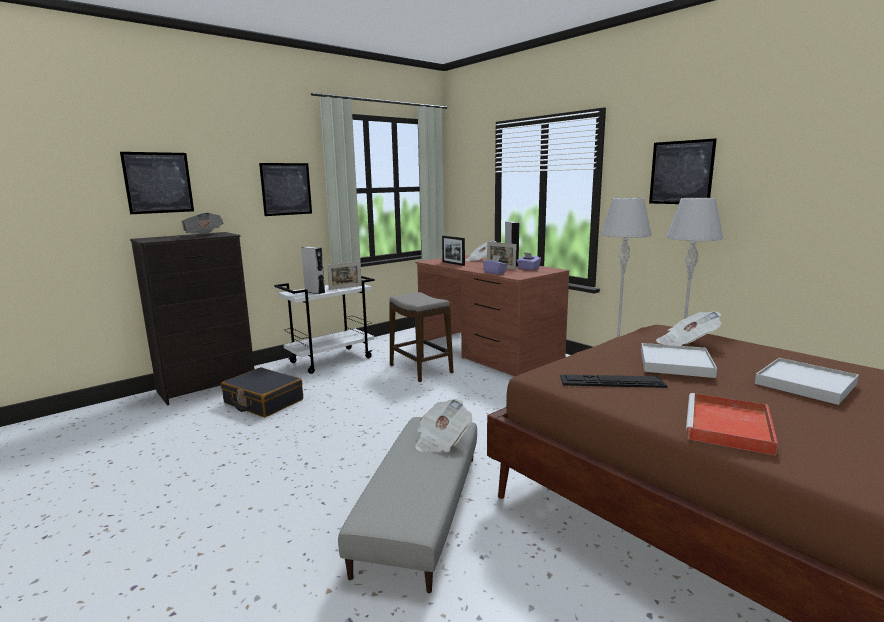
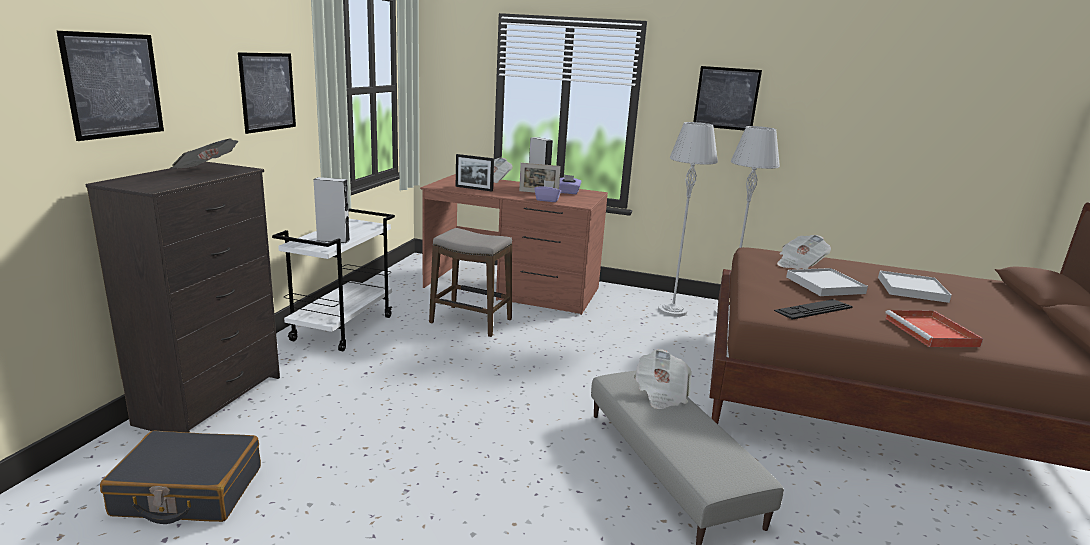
camera: 35 degrees left, 5 degrees up
(263, 402) = (334, 401): black suitcase -> black suitcase (188, 491)
(345, 287) = (361, 229): picture frame -> none

